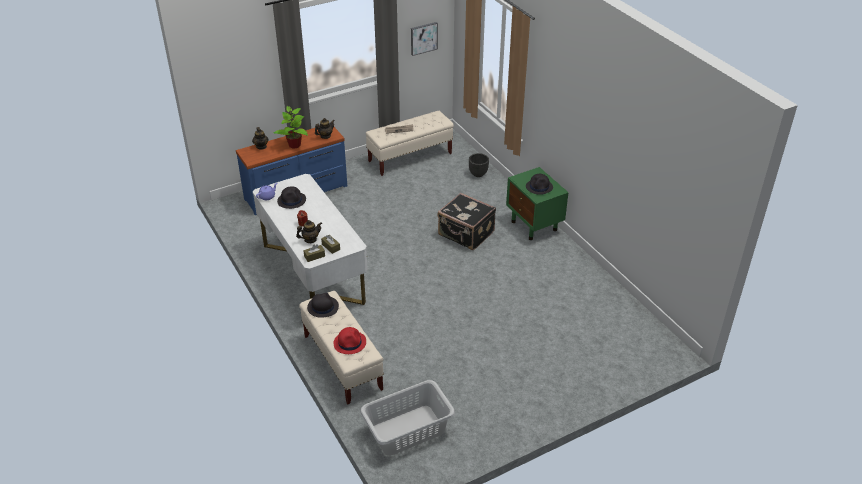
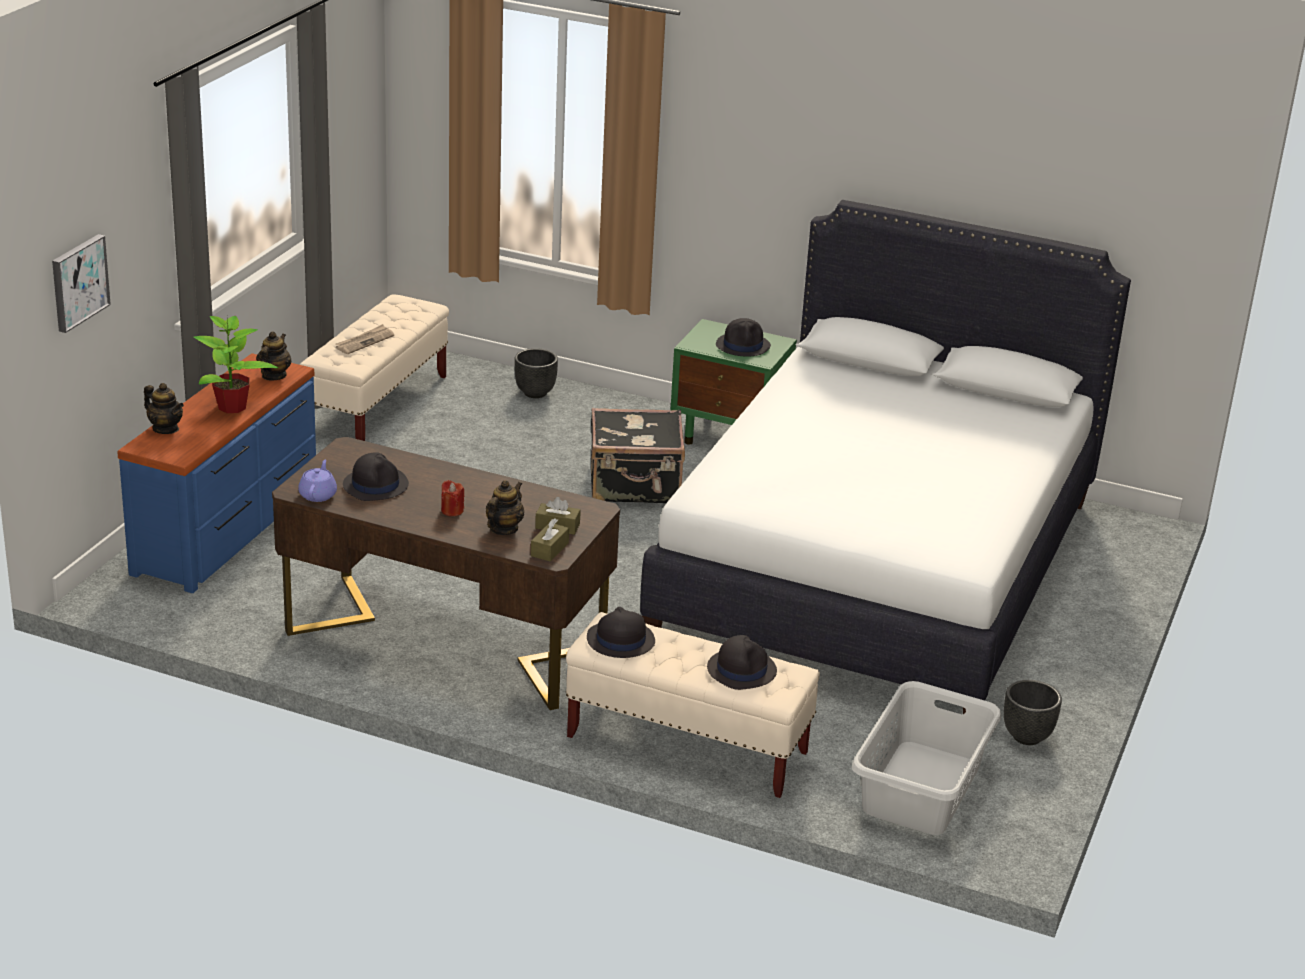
camera: 40 degrees left, 10 degrees down
(313, 273) = (445, 640): white desk -> brown desk
(350, 342) = (741, 669): red hat -> black hat
(423, 38) = (350, 139): picture -> picture (78, 282)
(482, 431) = (1027, 737): none -> black planter
(520, 316) = (877, 566): none -> white bed

